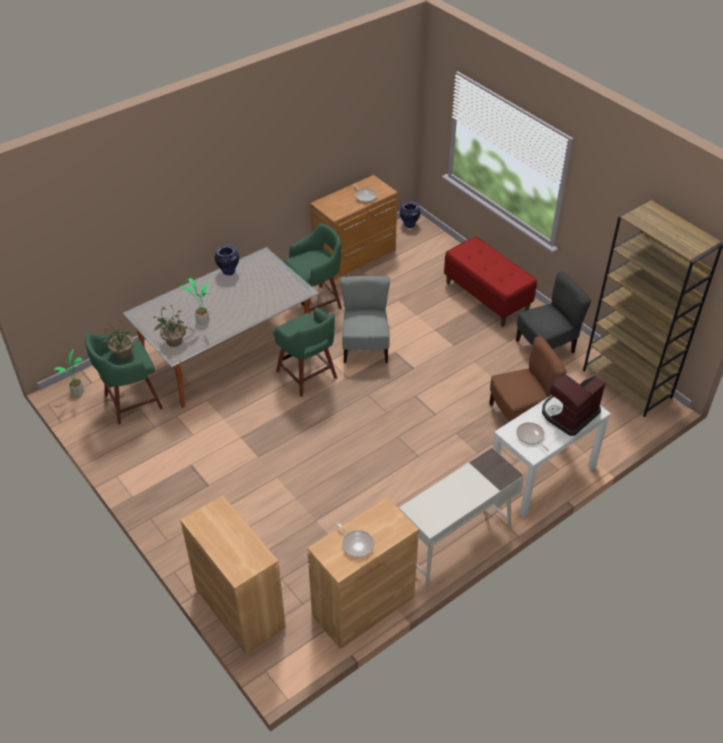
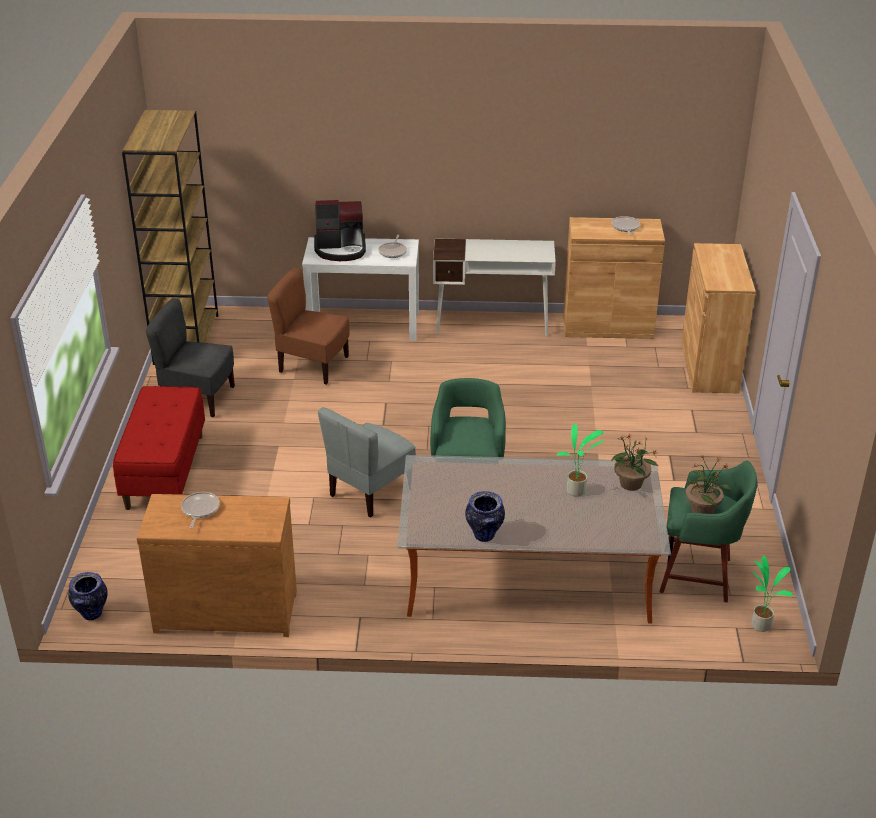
camera: 140 degrees left, 10 degrees down
(315, 303) = (359, 574): green stool -> none

